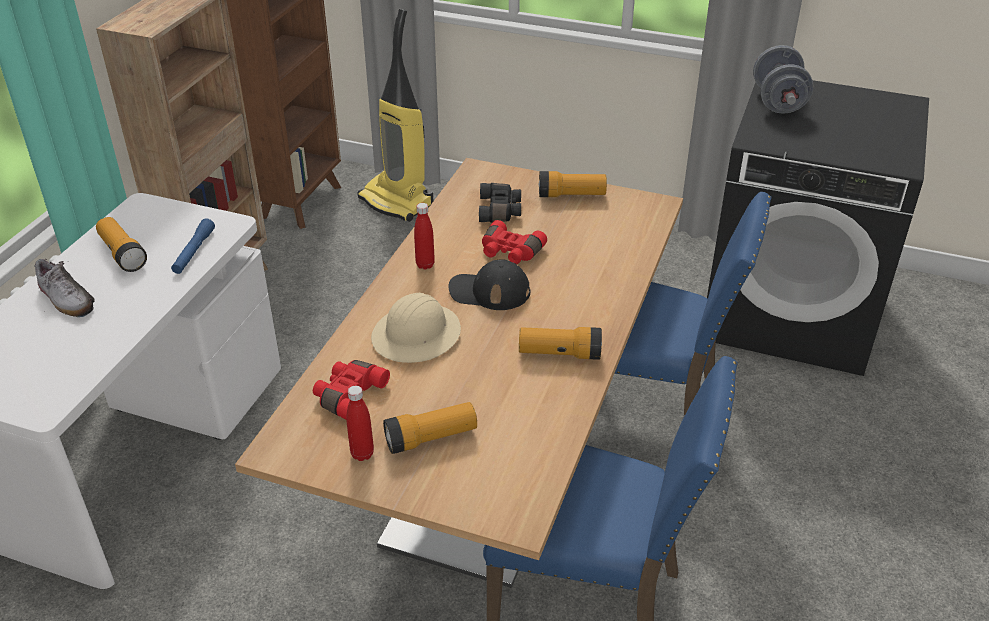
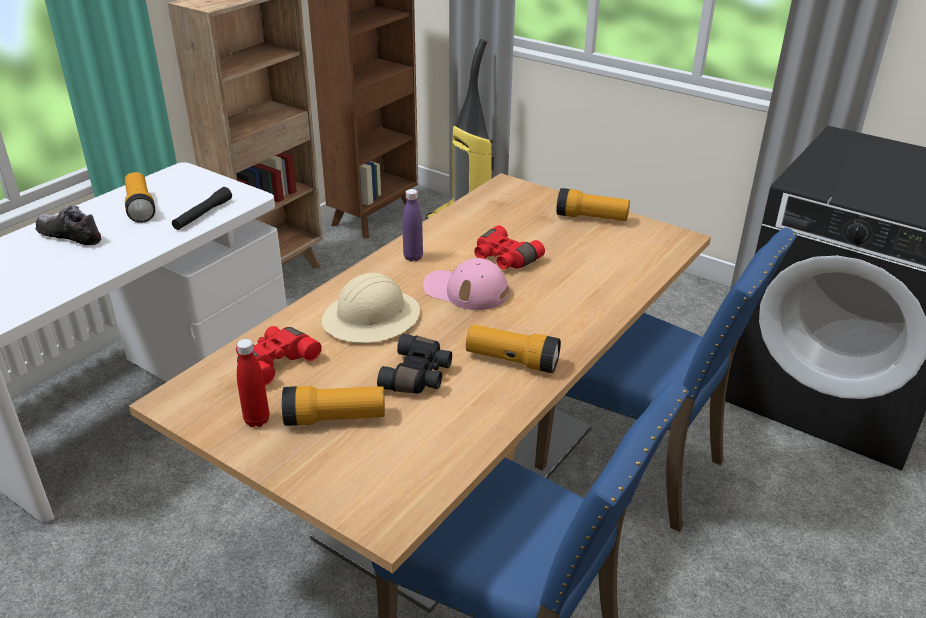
camera: 15 degrees right, 5 degrees down
(66, 299) = (69, 235): shoe -> shoe turned 150 degrees clockwise
(194, 252) = (203, 214): blue flashlight -> black flashlight
(425, 265) = (413, 257): red bottle -> purple bottle
(489, 291) = (465, 290): black cap -> pink cap
(500, 211) = (512, 221): black binoculars -> black binoculars (418, 376)
(778, 102) = (839, 152): grey dumbbell -> none

